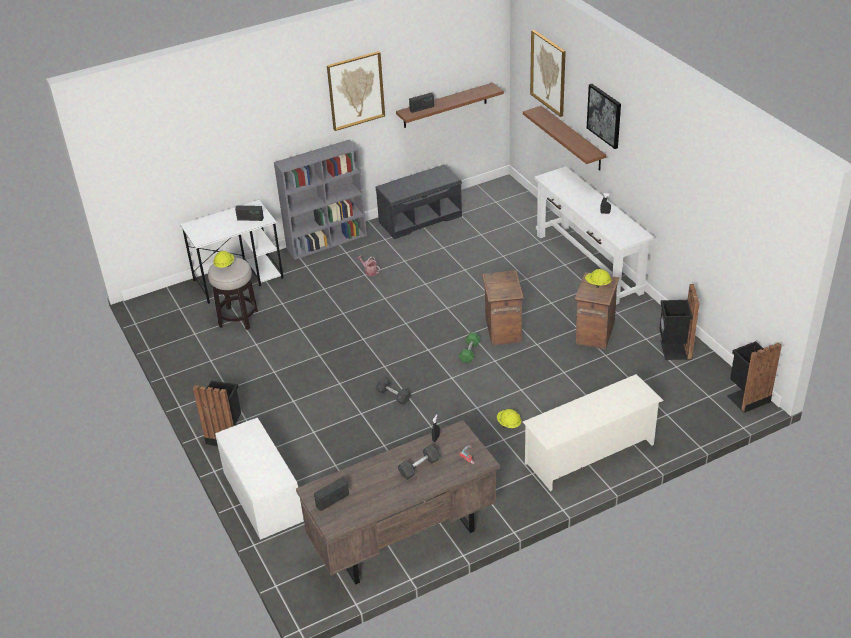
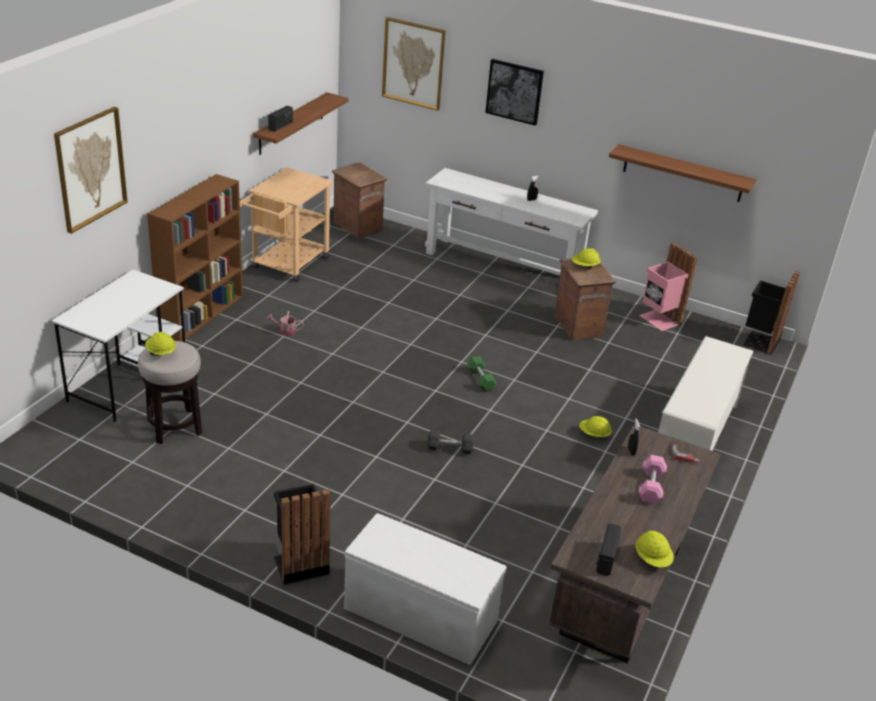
camera: 40 degrees left, 5 degrees down
(250, 219) = (146, 292): radio -> none
(327, 242) = (202, 314): grey bookcase -> brown bookcase
(355, 90) = (220, 108): picture -> picture (90, 169)
(360, 513) = (652, 559): none -> yellow hard hat
(419, 467) = (651, 486): grey dumbbell -> pink dumbbell
(420, 218) = (287, 265): grey bench -> beige cart
(503, 331) = (491, 349): crate -> crate (357, 227)
(572, 138) = (455, 132): shelf -> shelf (683, 173)
(674, 350) = (659, 320): black trash can -> pink trash can

